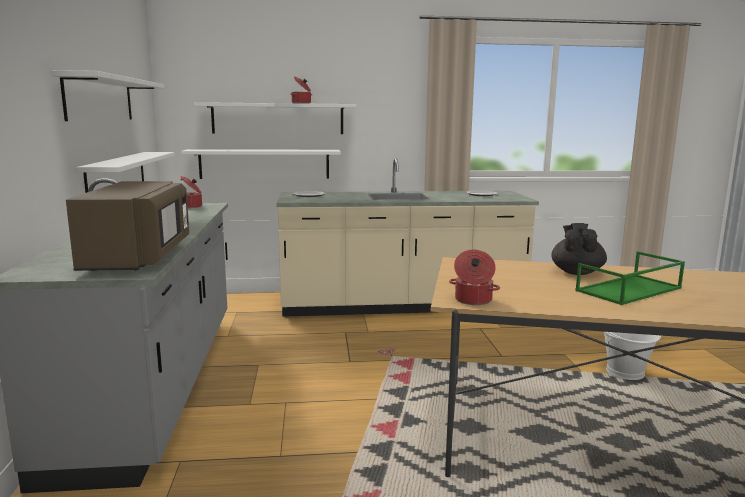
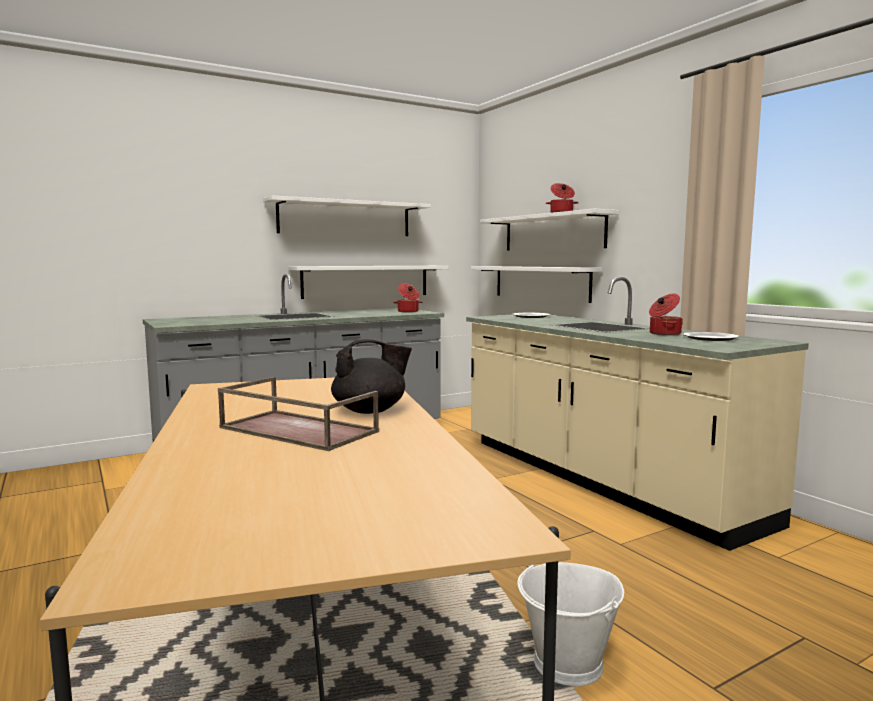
camera: 65 degrees right, 5 degrees down
(139, 257) = (211, 322): brown microwave -> none
(472, 300) = (214, 390): cooking pot -> cooking pot (664, 334)
(629, 290) = (295, 430): green tray -> brown tray

